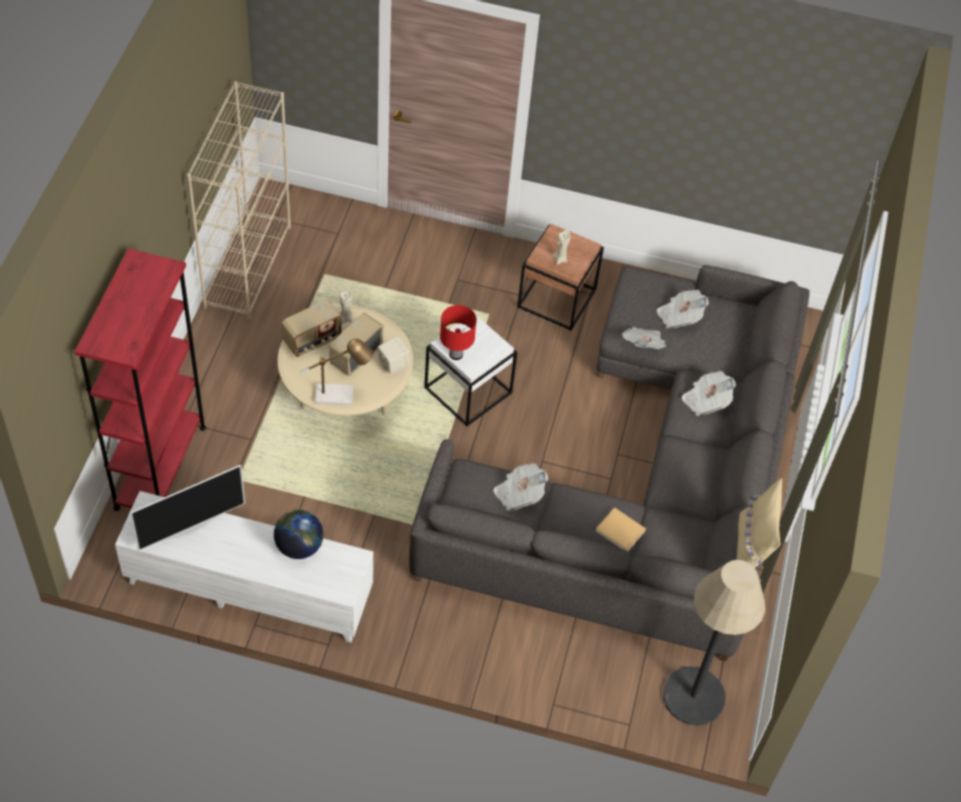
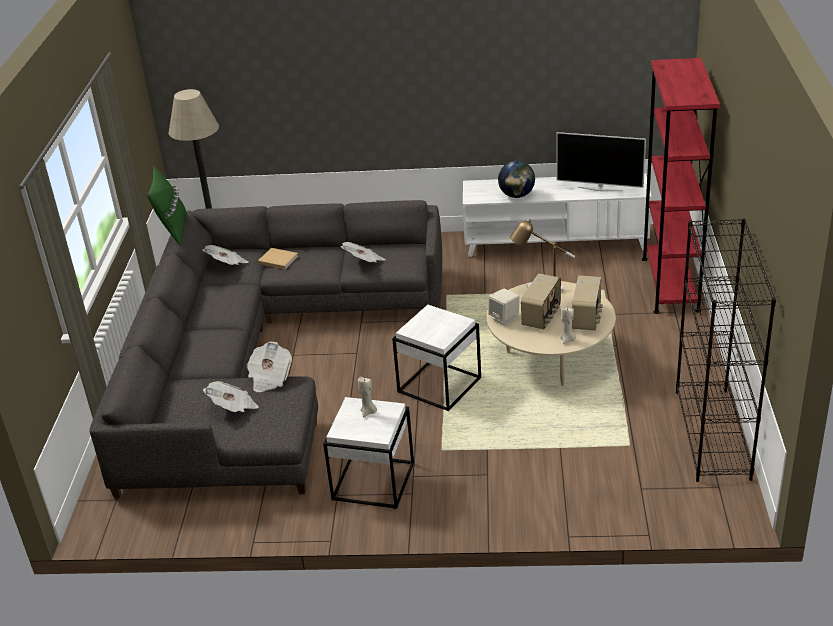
camera: 175 degrees right, 20 degrees down
(190, 527) = (600, 188): television -> television turned 120 degrees counterclockwise
(247, 266) = (713, 434): beige bookcase -> black bookcase
(312, 341) = (587, 318): radio -> radio turned 150 degrees clockwise
(456, 354) = (447, 317): red table lamp -> none
(557, 298) = (372, 482): brown side table -> white side table
(706, 401) = (206, 349): newspaper -> newspaper (227, 265)
(751, 549) = (173, 230): beige pillow -> green pillow

